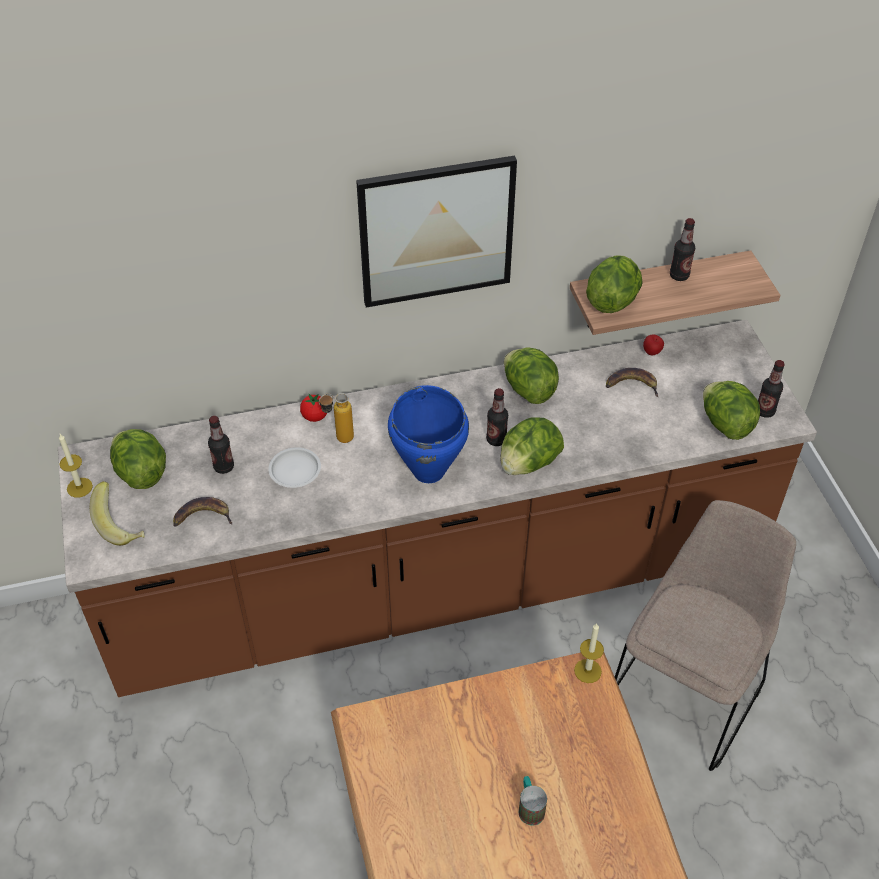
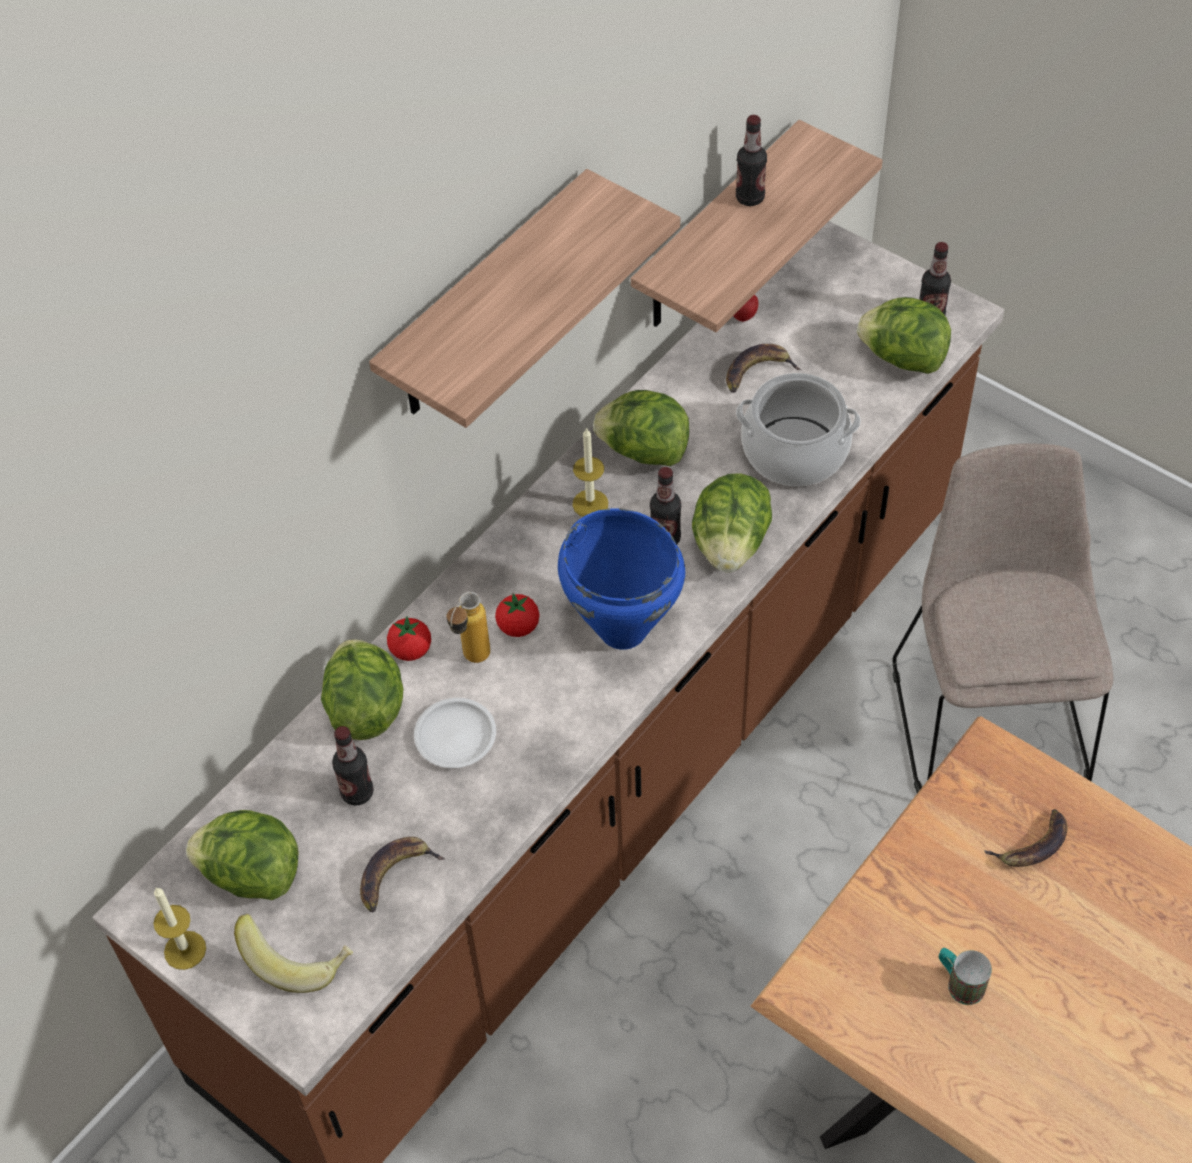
camera: 35 degrees left, 5 degrees up
(377, 437) = (518, 626): none -> tomato
(436, 231) = (486, 301): picture -> shelf
(529, 807) = (1071, 948): mug -> mug (959, 982)
(561, 736) = (1032, 846): none -> banana
(587, 671) = (992, 751): candle -> candle (590, 503)
(612, 300) = (704, 274): lettuce -> lettuce (365, 707)
(612, 437) = (795, 451): none -> cooking pot

